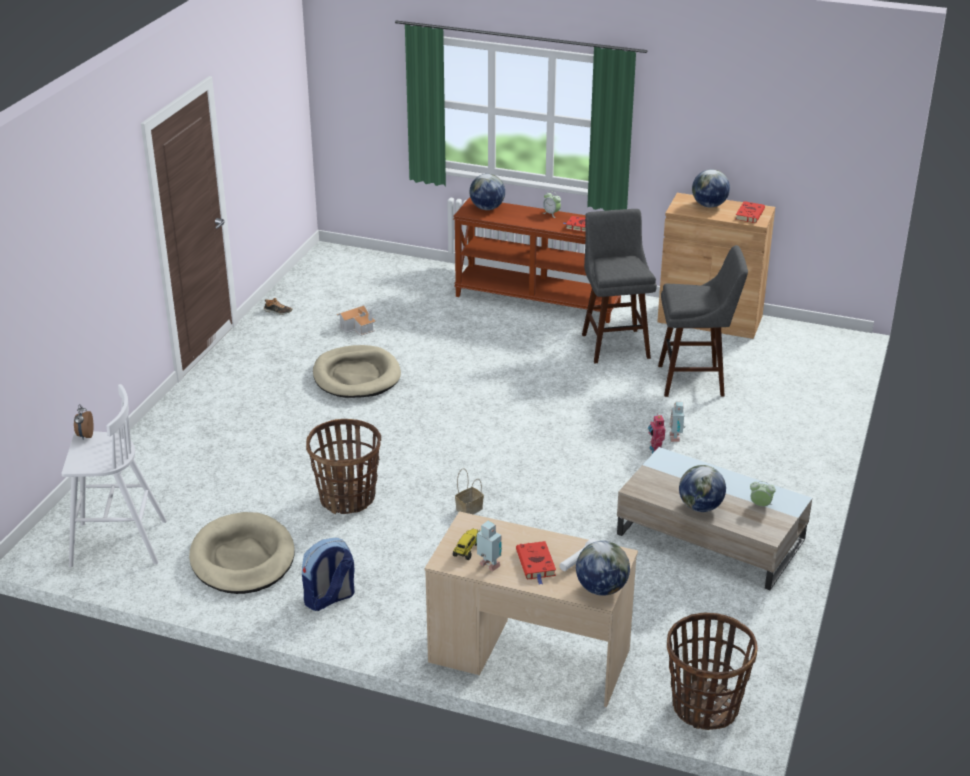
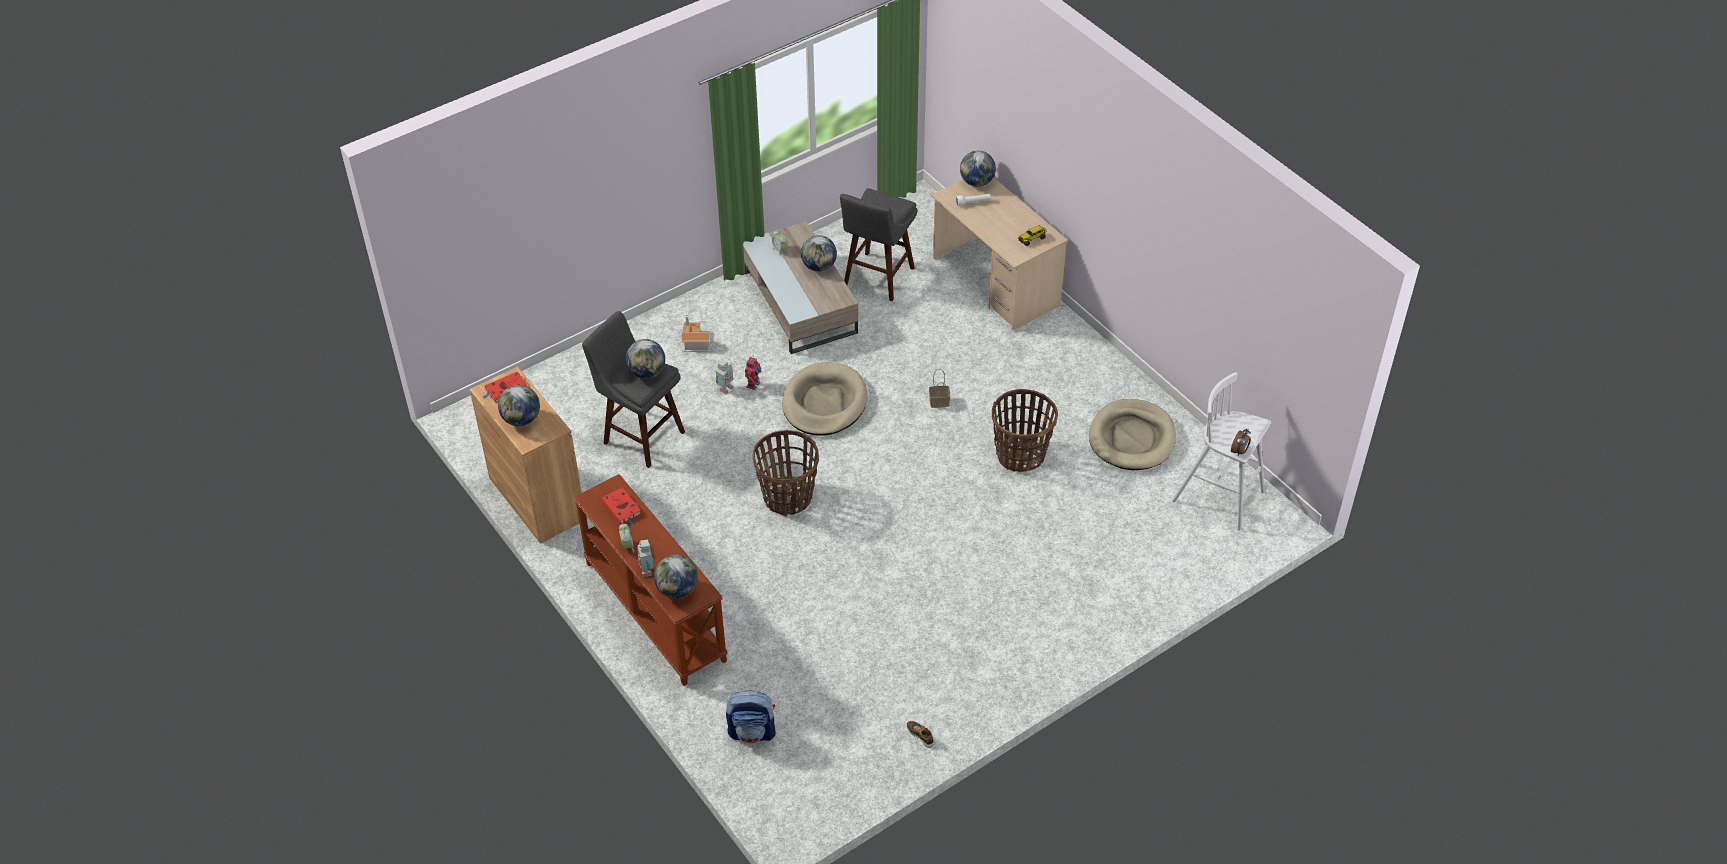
camera: 145 degrees left, 15 degrees up
(329, 599) = (1091, 377): backpack -> backpack (752, 732)
(356, 376) = (914, 591): beige dog bed -> beige dog bed (824, 403)
(358, 327) = (860, 663): toy house -> toy house (694, 342)
(489, 566) = (1028, 223): toy robot -> toy robot (647, 570)
(536, 564) = (999, 212): red book -> none
(614, 344) = (654, 512): grey stool -> grey stool (877, 279)
(687, 297) = (647, 372): none -> globe
(704, 707) = (925, 211): basket -> basket (788, 497)

